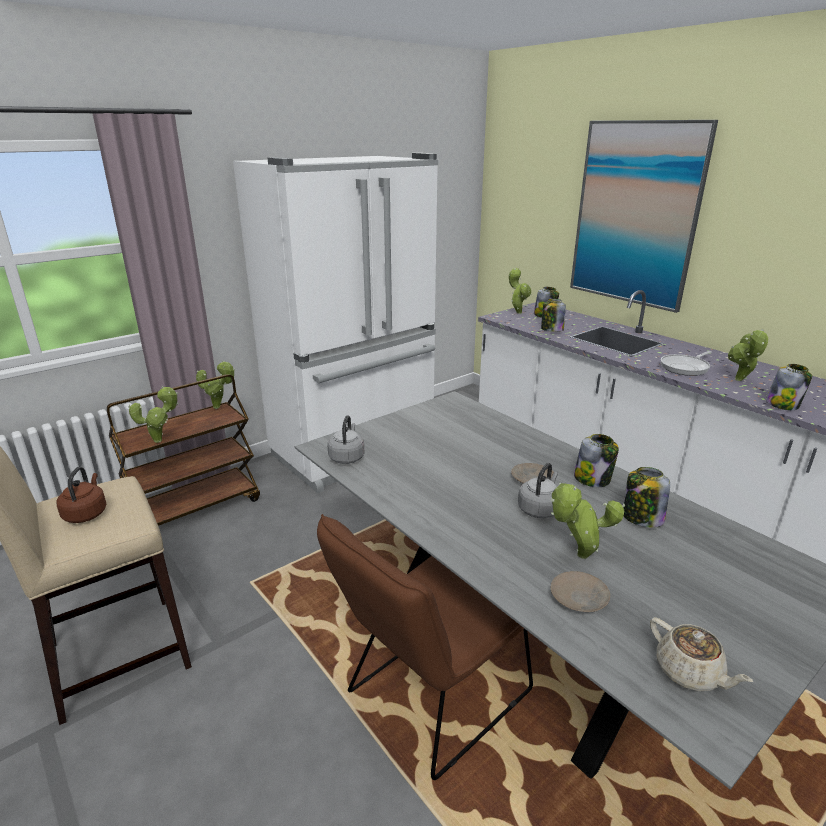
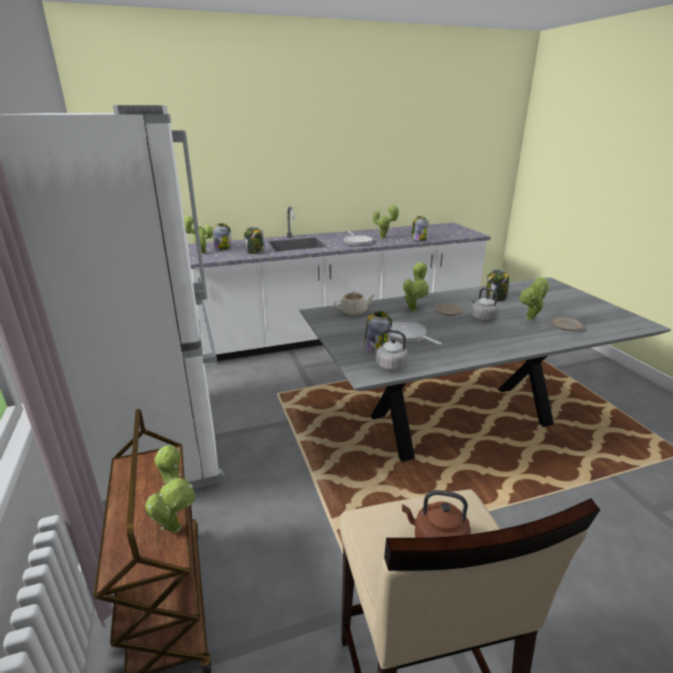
camera: 70 degrees left, 0 degrees up
(219, 407) = (123, 465): potted plant -> potted plant (413, 309)
(430, 698) = (499, 467): brown chair -> none
(431, 457) = (406, 335): none -> frying pan
(593, 479) = (453, 299): jar -> jar (376, 347)
(635, 214) = (259, 154): picture -> none
(689, 672) = (612, 319): beige teapot -> beige teapot (354, 312)

